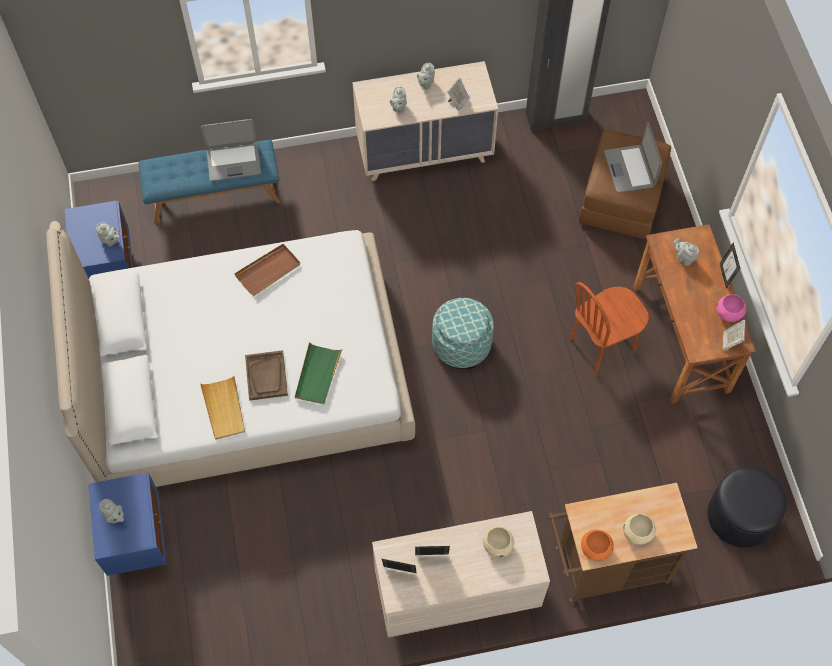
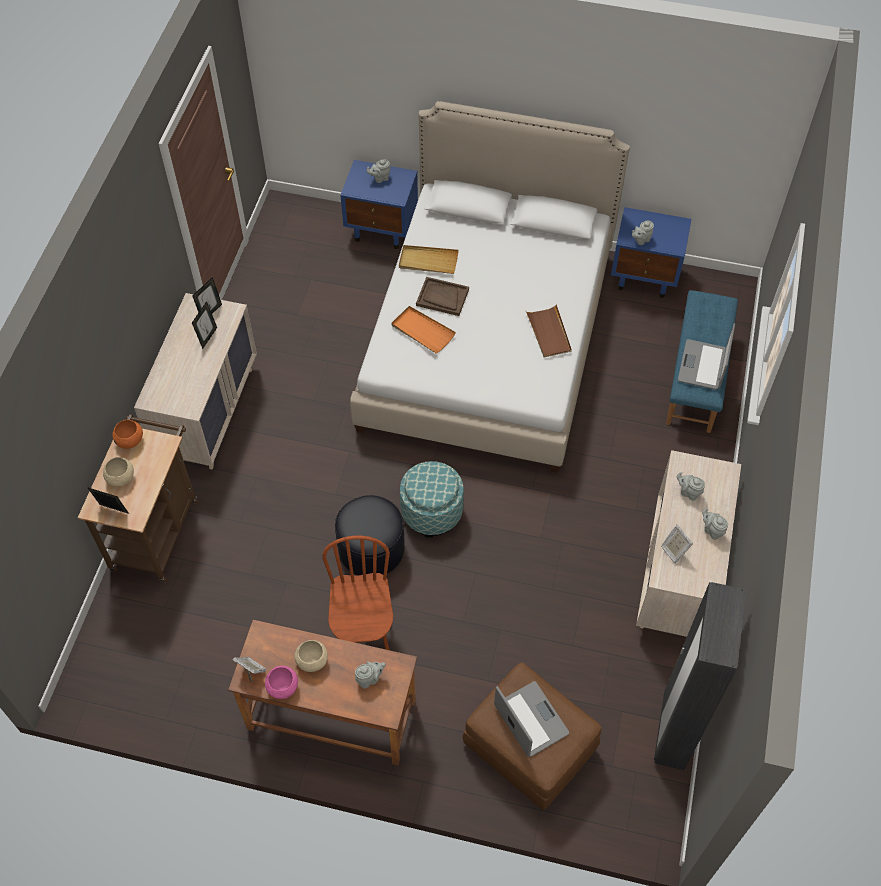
camera: 115 degrees right, 5 degrees down
(317, 375) = (422, 331): green tray -> orange tray
(498, 545) = (186, 384): beige bowl -> beige bowl (312, 661)
(630, 169) = (530, 720): laptop -> laptop turned 45 degrees clockwise
(725, 275) = (327, 709): picture frame -> picture frame (113, 511)
(740, 516) = (126, 666): black ottoman -> black ottoman (371, 548)

